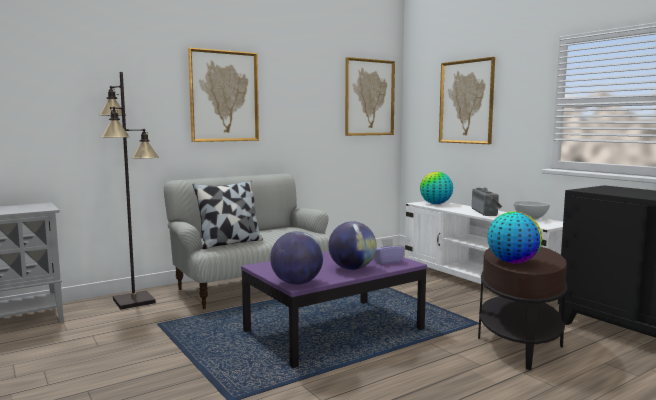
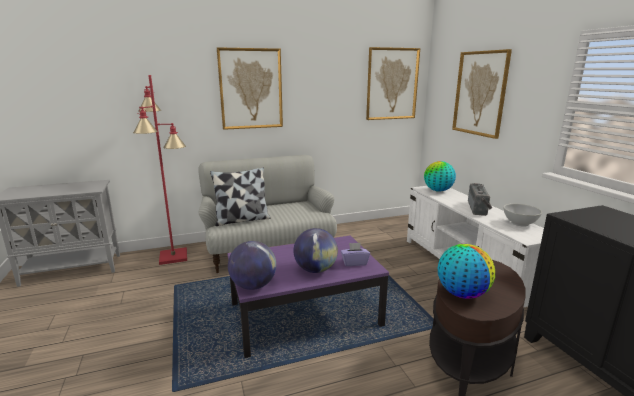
camera: 15 degrees right, 10 degrees up
(134, 301) = (174, 256): black floor lamp -> red floor lamp

